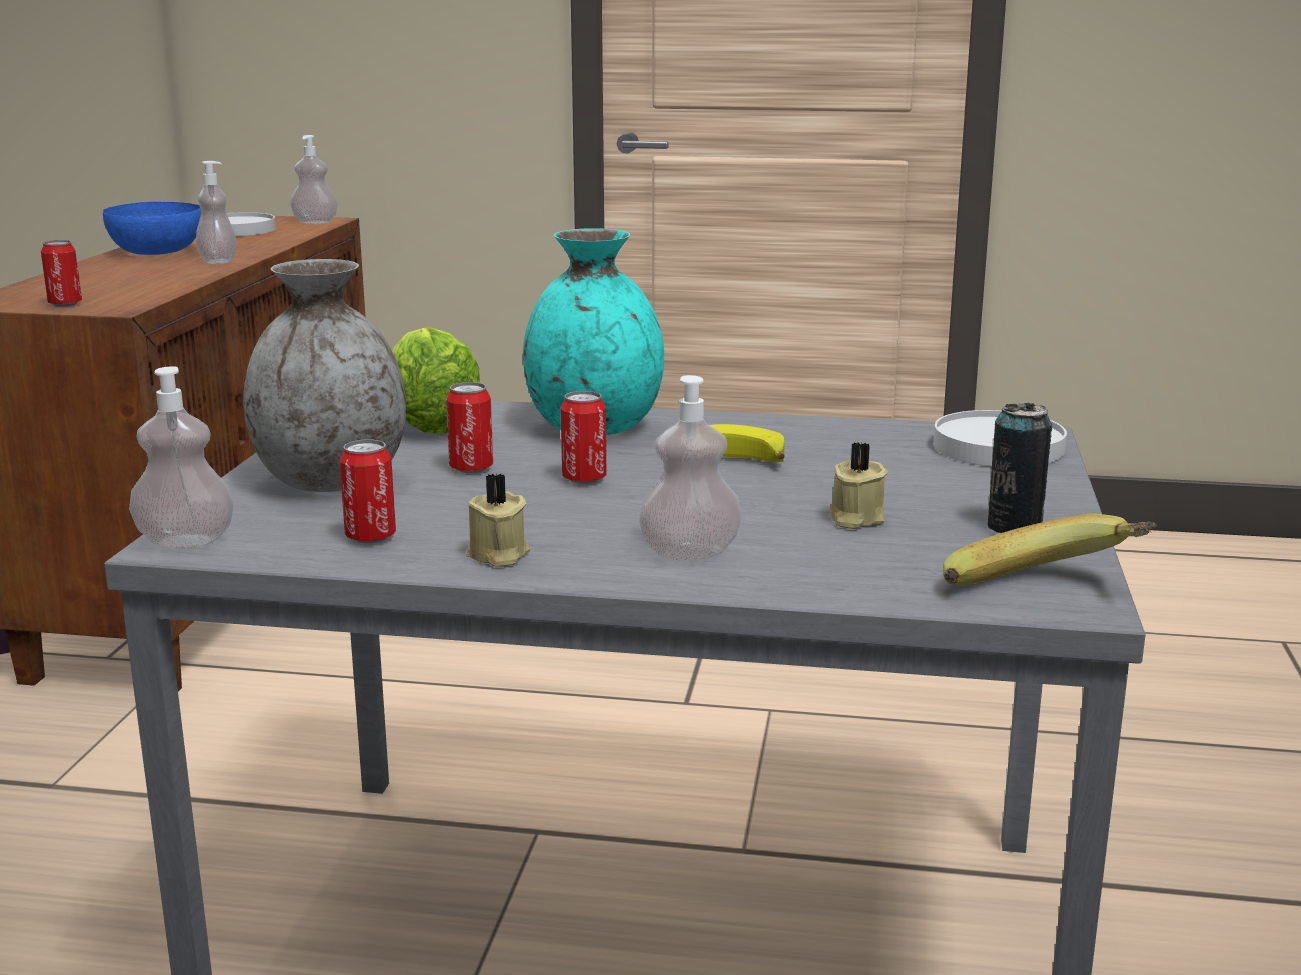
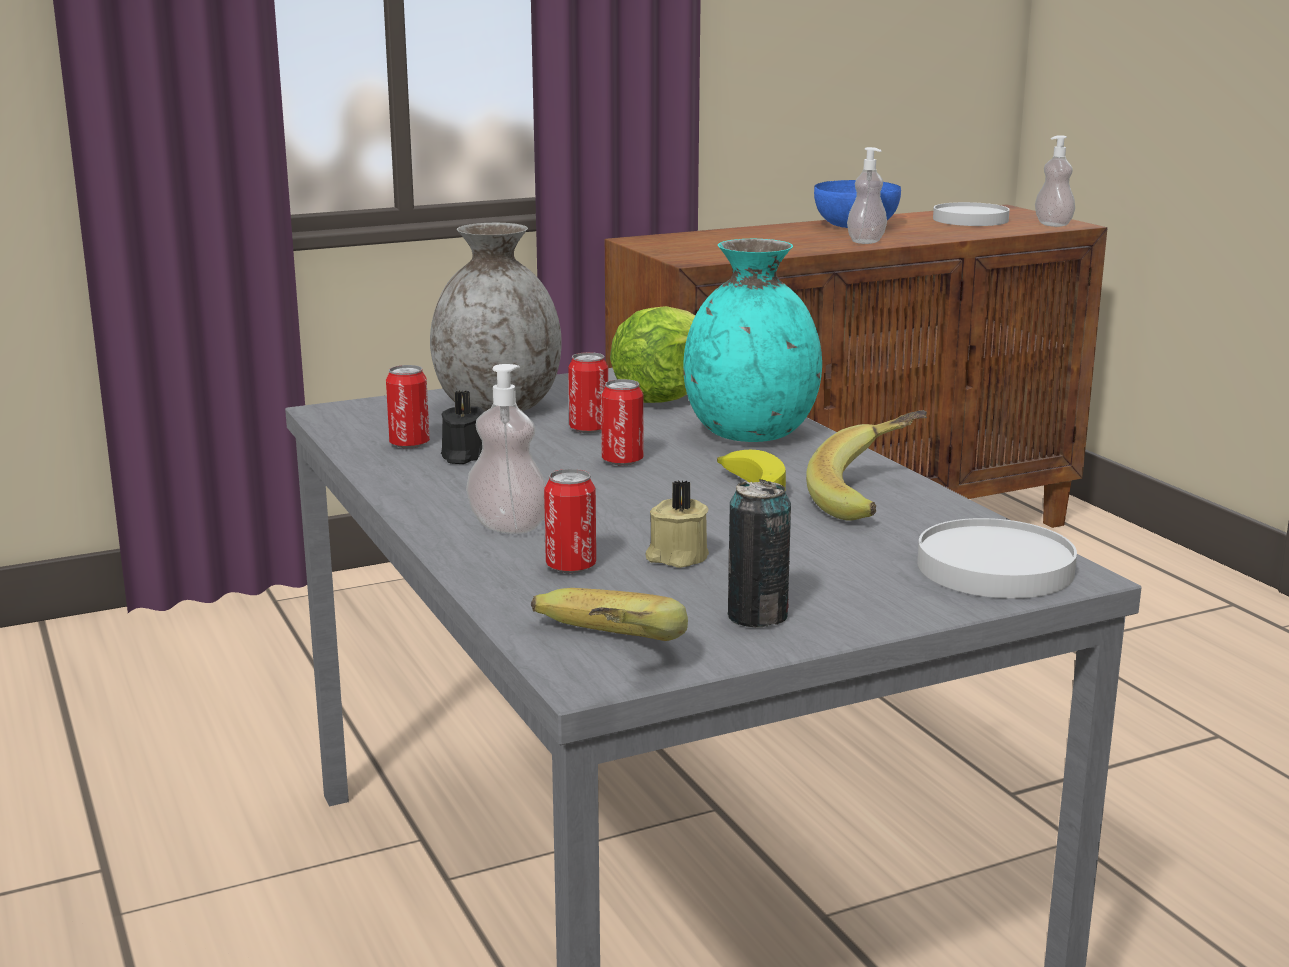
camera: 55 degrees right, 0 degrees up
(65, 304) = (674, 250): can -> can (571, 566)
(185, 541) = (339, 411): soap dispenser -> none
(455, 526) = (462, 456): none -> black candle
(498, 555) = (423, 480): beige candle -> none
(814, 437) = (874, 499): none -> banana

